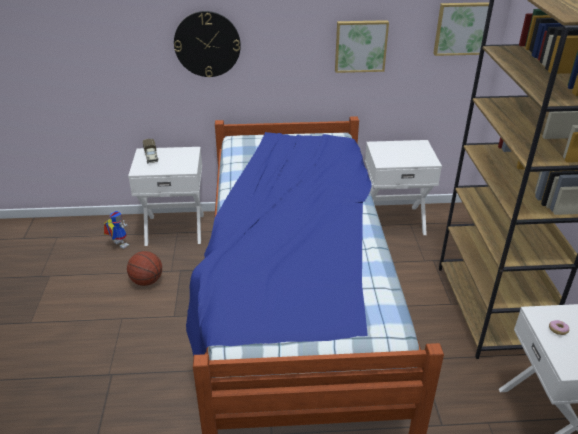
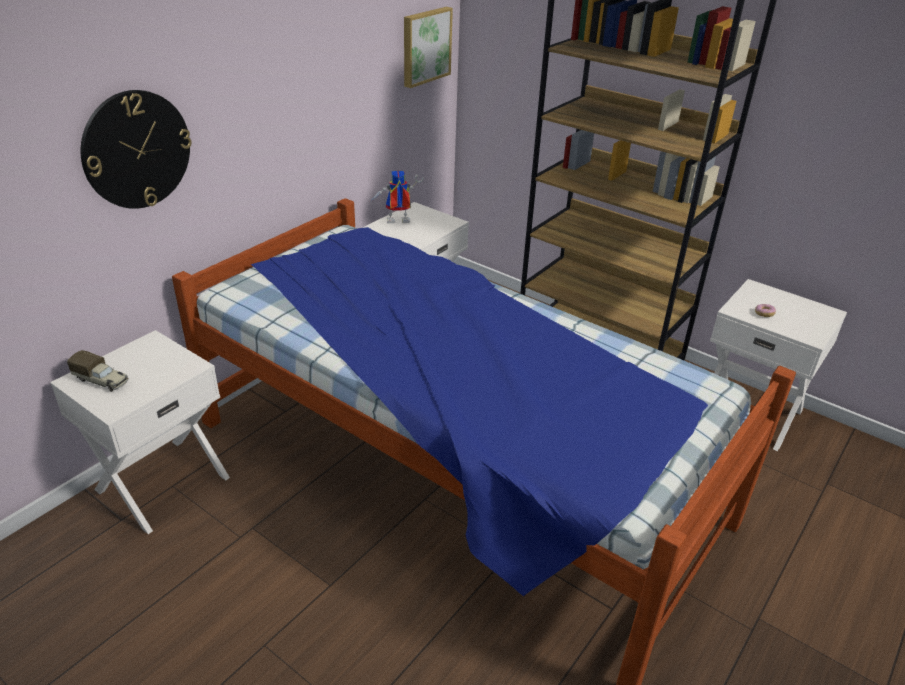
camera: 50 degrees left, 0 degrees up
(118, 244) = (100, 561): toy robot -> toy robot (396, 223)
(147, 281) = (226, 574): basketball -> none
(360, 46) = (333, 96): picture -> none

